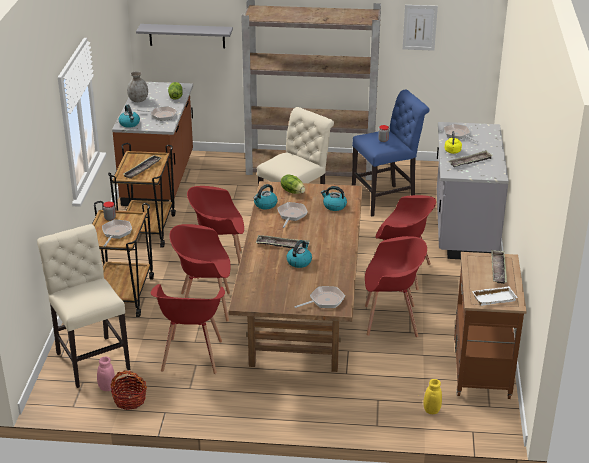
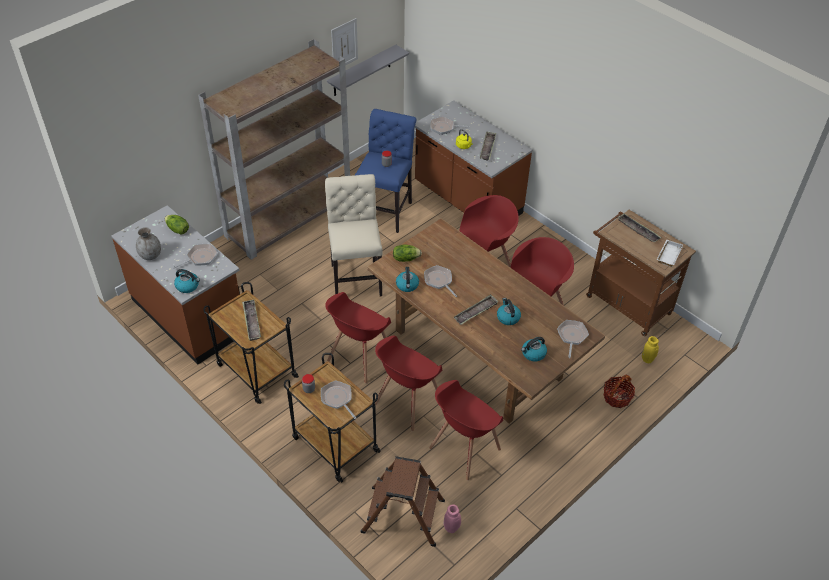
camera: 50 degrees left, 15 degrees up
(91, 359) = (403, 516): beige stool -> brown step ladder
(129, 400) = (480, 521): basket -> basket (617, 397)
(187, 36) = (144, 162): grey shelf -> grey shelf (362, 71)
(192, 357) = (464, 449): red chair -> red chair turned 90 degrees clockwise
(334, 206) = (452, 250): kettle -> kettle (533, 354)
(463, 228) = (467, 200): grey counter -> brown counter

